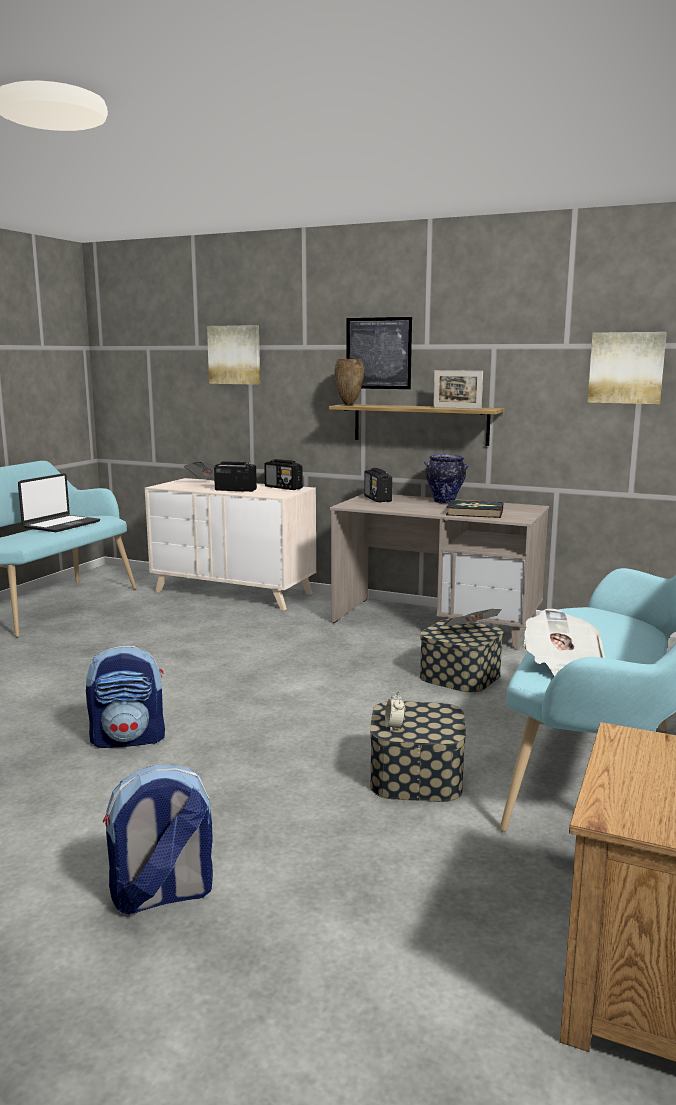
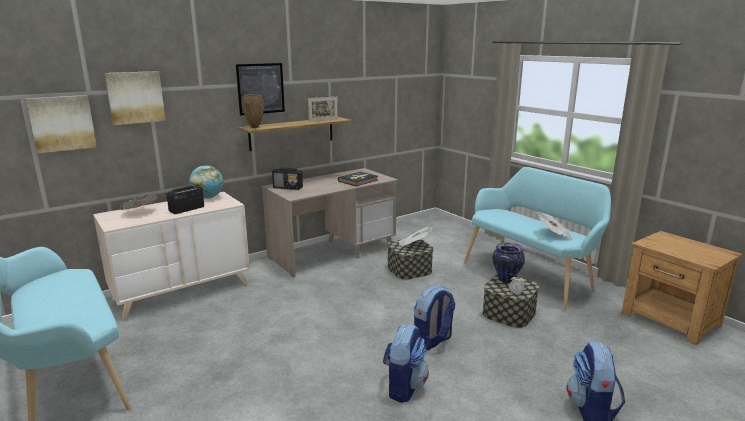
camera: 60 degrees left, 5 degrees up
(61, 525) = (56, 295): laptop -> none
(257, 734) = (432, 341): none -> backpack
(283, 488) = (208, 198): radio -> globe
(445, 501) = (321, 179): vase -> vase (506, 279)
(626, 368) = (391, 88): picture -> picture (62, 123)

